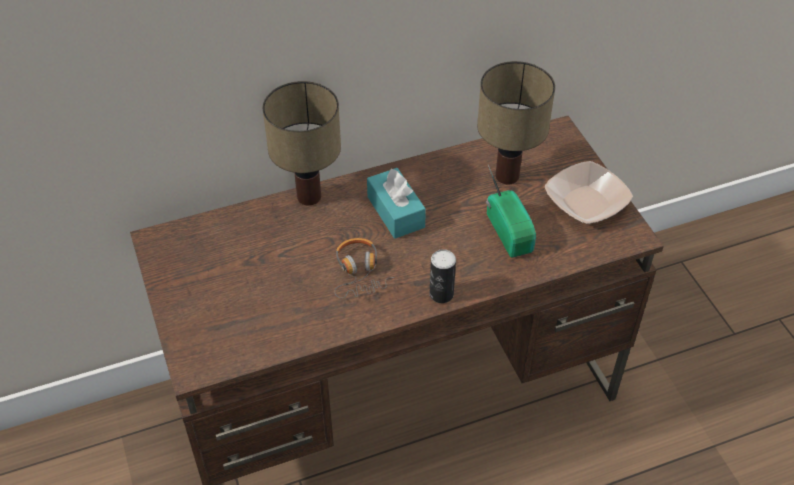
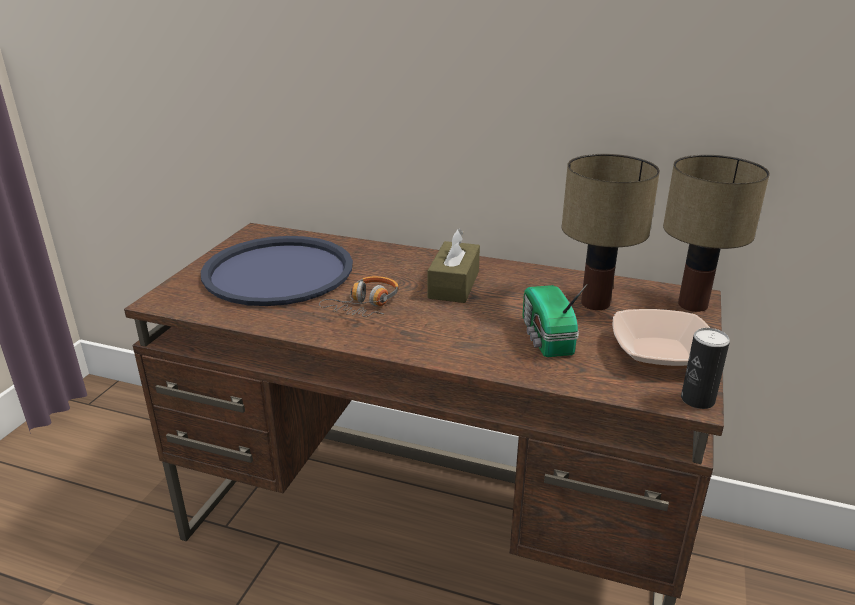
camera: 40 degrees right, 20 degrees down
(246, 278) = (278, 272): none -> blue tray
(309, 195) = (398, 250): table lamp -> table lamp (693, 304)
(395, 212) = (454, 284): turquoise tissue box -> brown tissue box
(441, 294) = (414, 348): can -> can (697, 399)
(510, 231) = (545, 338): radio -> radio turned 150 degrees clockwise

